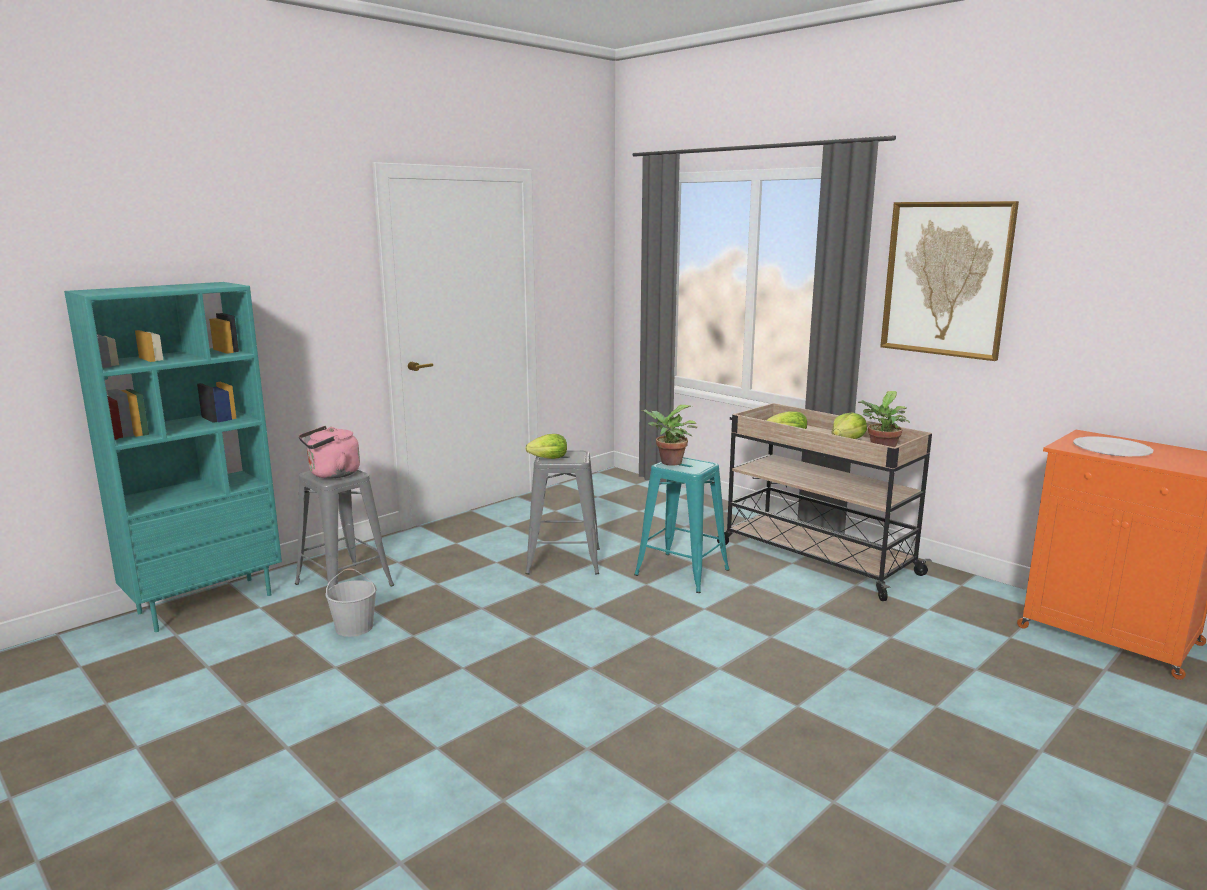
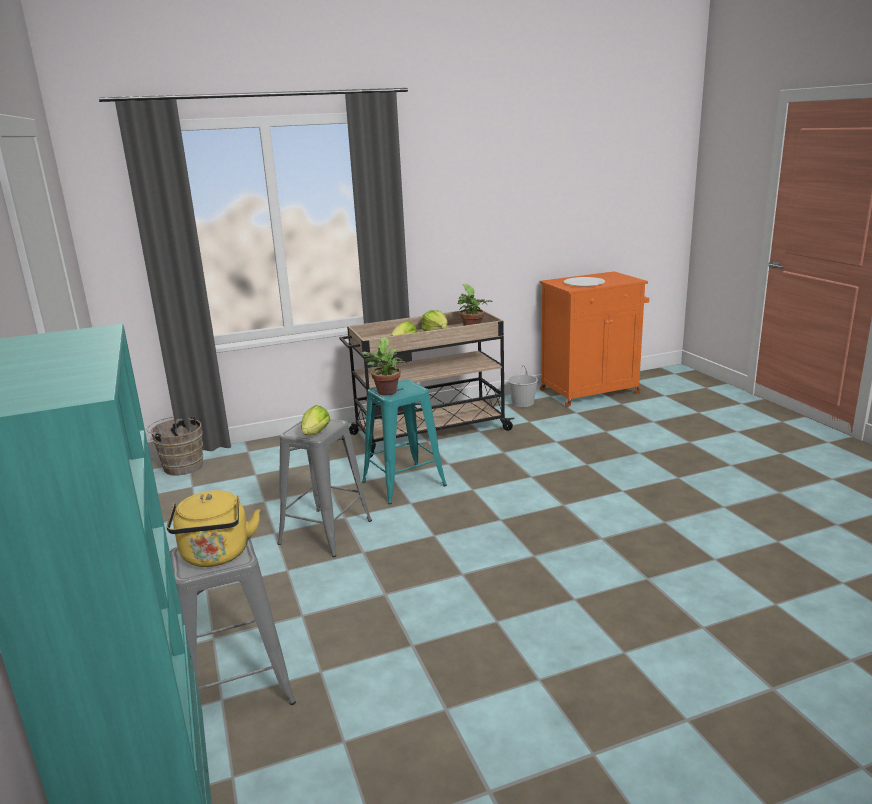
camera: 65 degrees left, 5 degrees up
(331, 474) = (216, 556): pink kettle -> yellow kettle
(355, 627) = (362, 687): white bucket -> white bucket (522, 402)
(627, 483) = (181, 466): none -> brown bucket
(946, 279) = (448, 197): picture -> none

